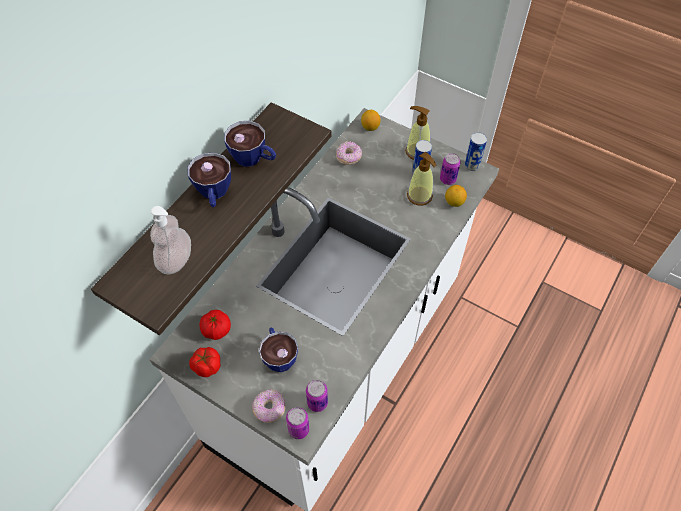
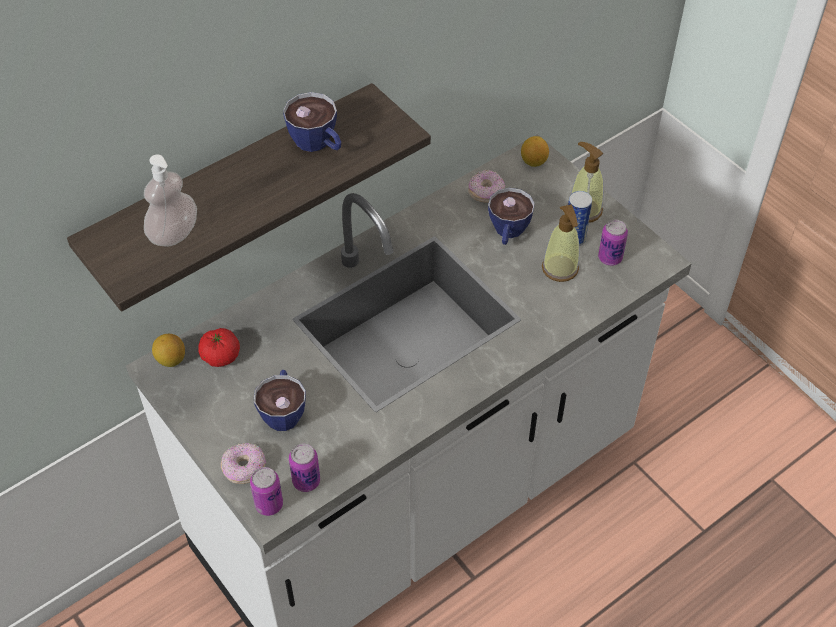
camera: 20 degrees right, 5 degrees down
(206, 367) = (189, 395): tomato -> none
(214, 194) = (252, 173): cup -> cup (508, 233)
(454, 202) = (604, 290): lemon -> lemon (171, 360)
(472, 165) = (653, 249): can -> none

